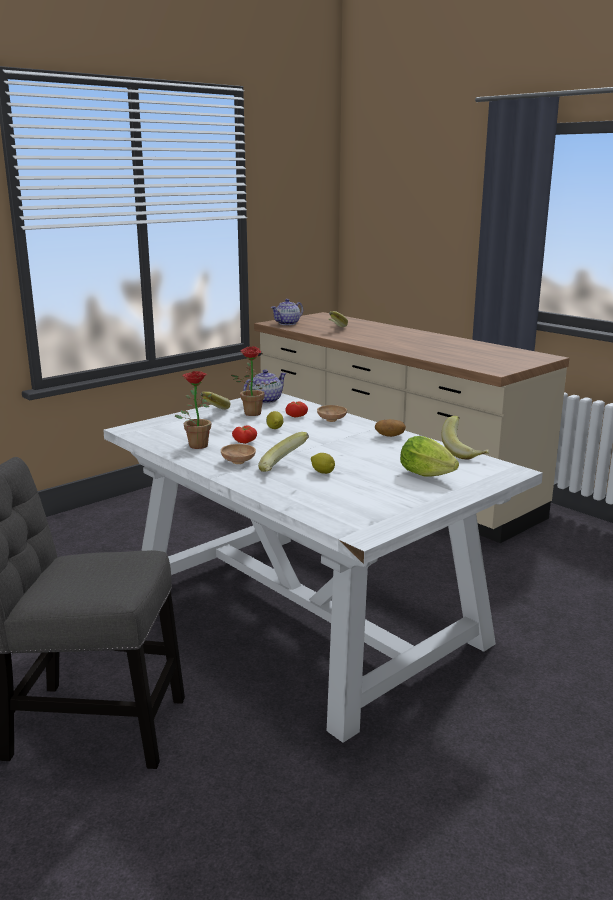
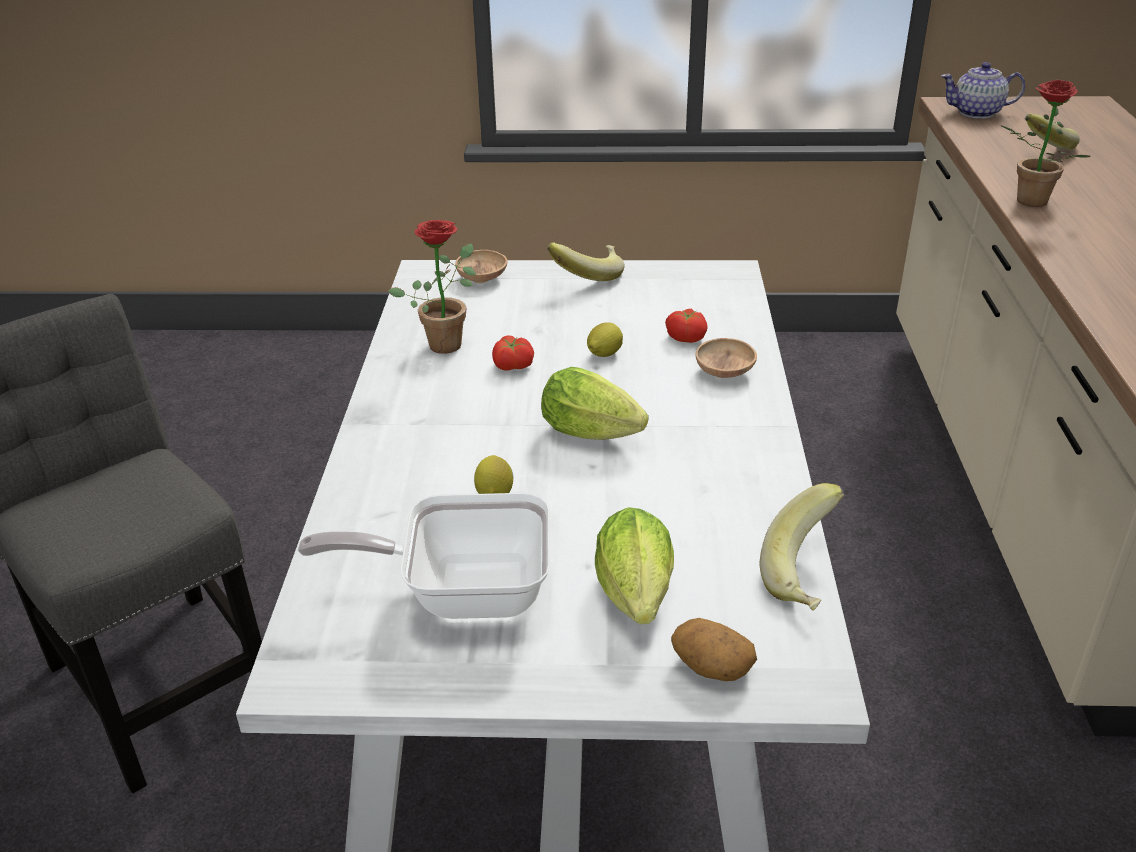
camera: 45 degrees right, 15 degrees up
(238, 461) = (433, 406): brown bowl -> brown bowl (482, 278)
(251, 414) = (627, 306): potted plant -> potted plant (1026, 202)
(265, 400) = (701, 281): teapot -> none
(283, 469) = (458, 455): banana -> none
(324, 448) = (596, 435): none -> lettuce
(371, 496) = (462, 592): none -> frying pan
(389, 435) = (751, 458): potato -> potato (711, 665)

